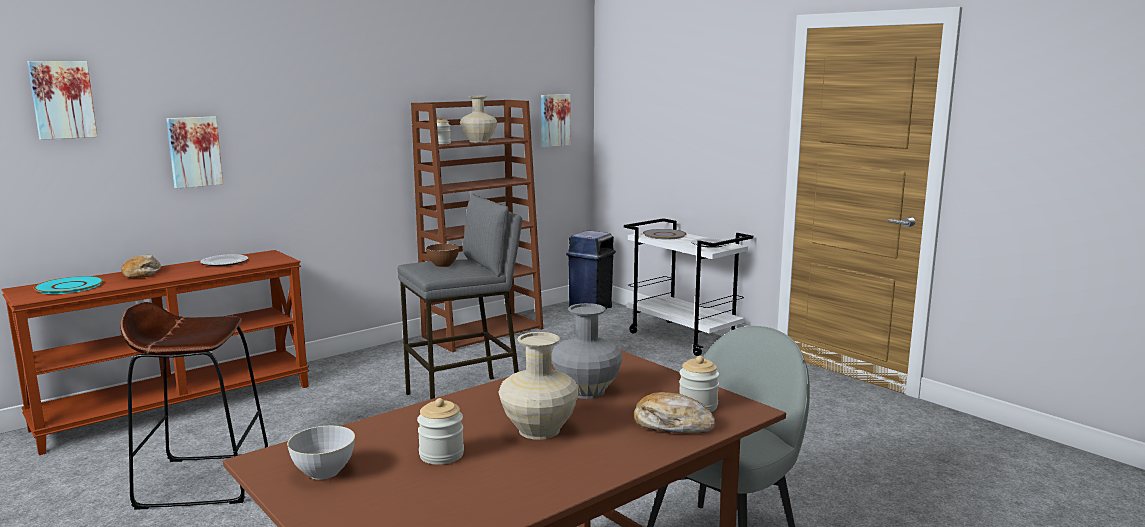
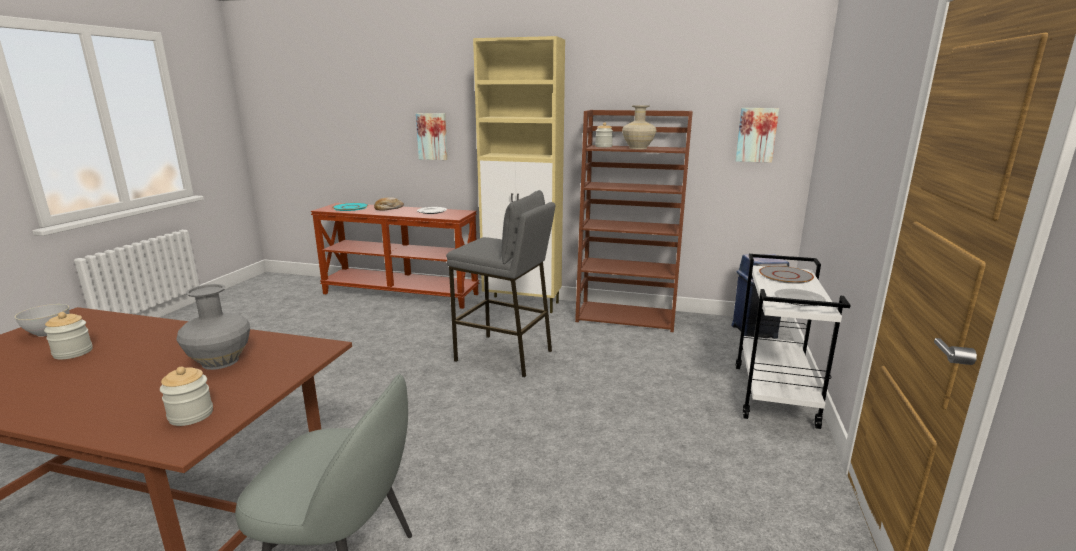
camera: 55 degrees right, 5 degrees up
(62, 99) = (366, 99): picture -> none
(204, 480) = (322, 335): brown stool -> none
(364, 359) = (523, 304): none -> beige cabinet
(443, 265) = (491, 244): brown bowl -> none
(539, 431) = (121, 368): beige vase -> none
(672, 425) = (136, 415): bread -> none

